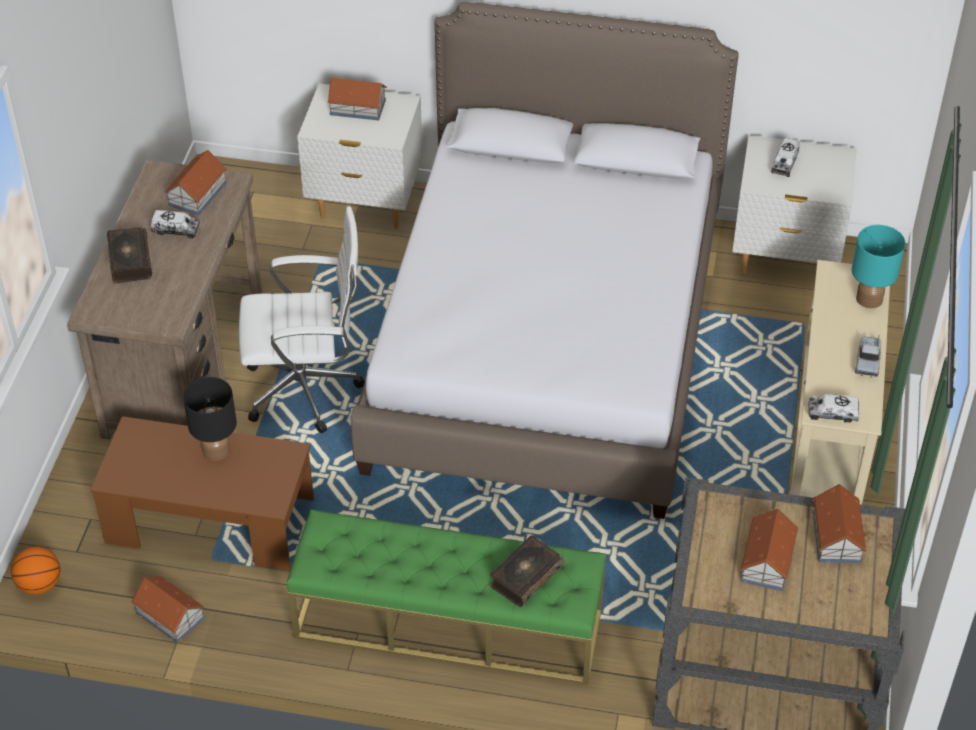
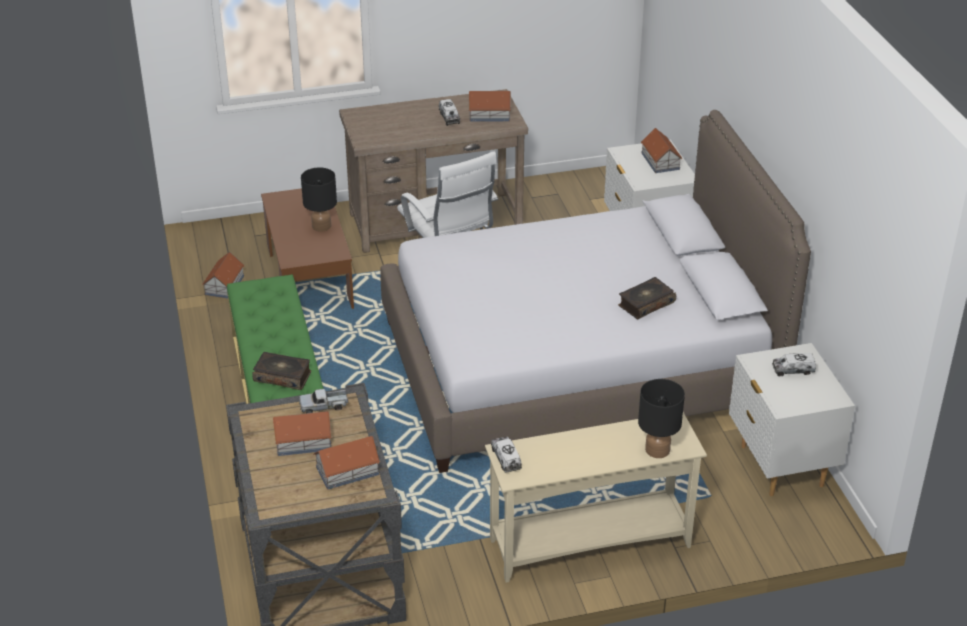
camera: 65 degrees right, 10 degrees down
(40, 584) = (222, 232): basketball -> none
(129, 261) = (407, 111): book -> book (645, 304)
(867, 360) = (582, 465): toy truck -> toy truck (324, 406)
(869, 299) = (657, 450): turquoise table lamp -> black table lamp

